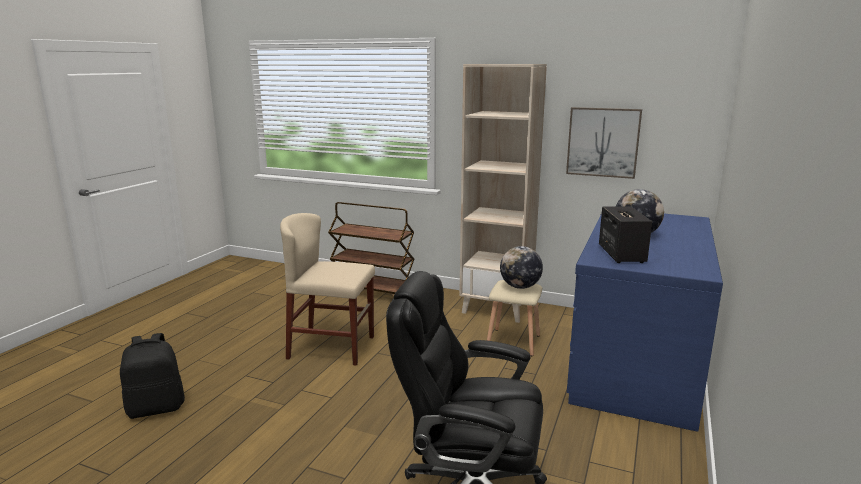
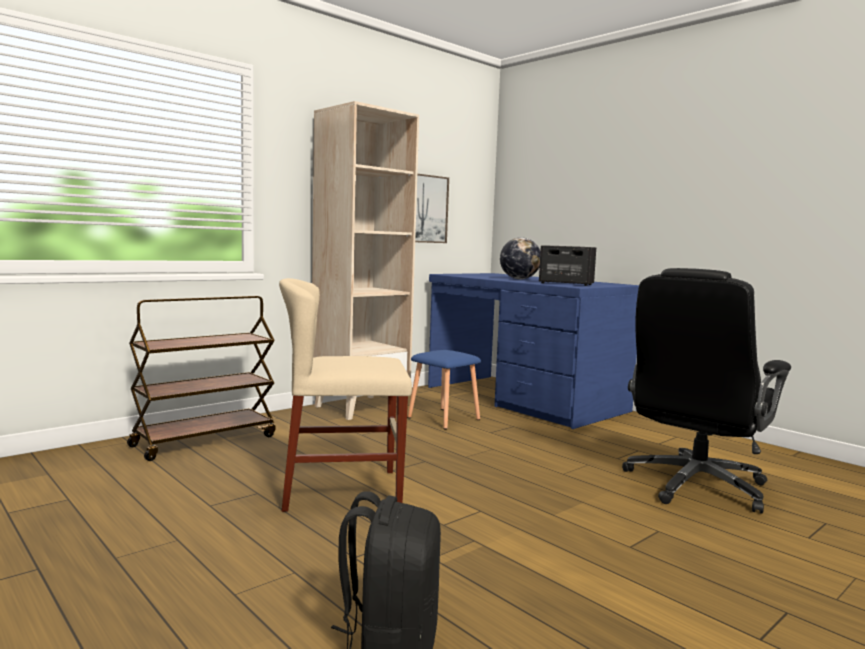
camera: 65 degrees left, 10 degrees down
(332, 347) = (342, 489): beige chair -> beige chair turned 45 degrees clockwise
(513, 341) = (442, 418): beige stool -> blue stool
(520, 287) = (449, 352): globe -> none

